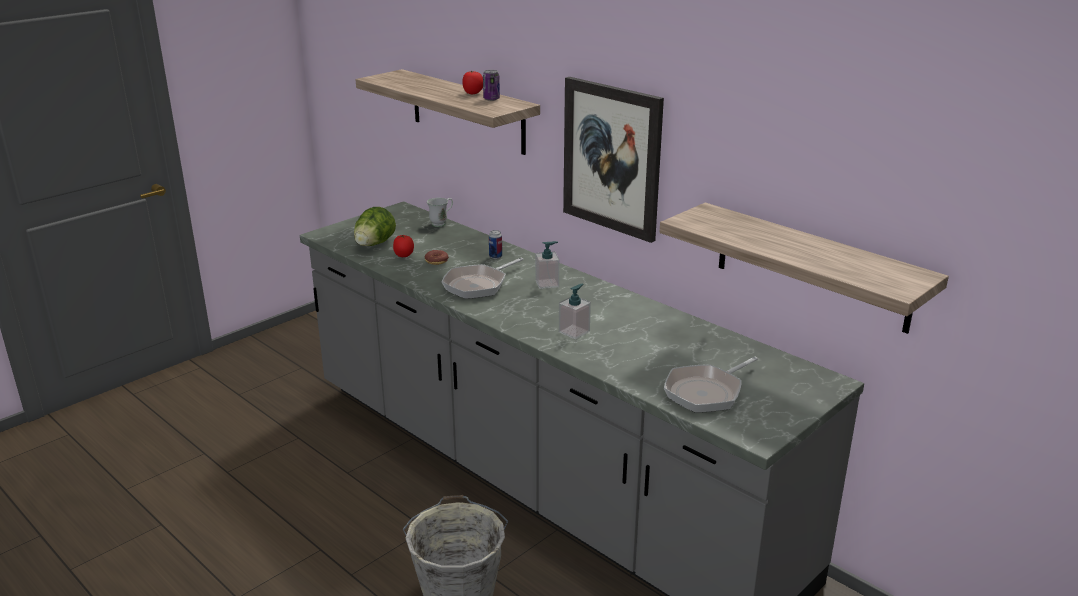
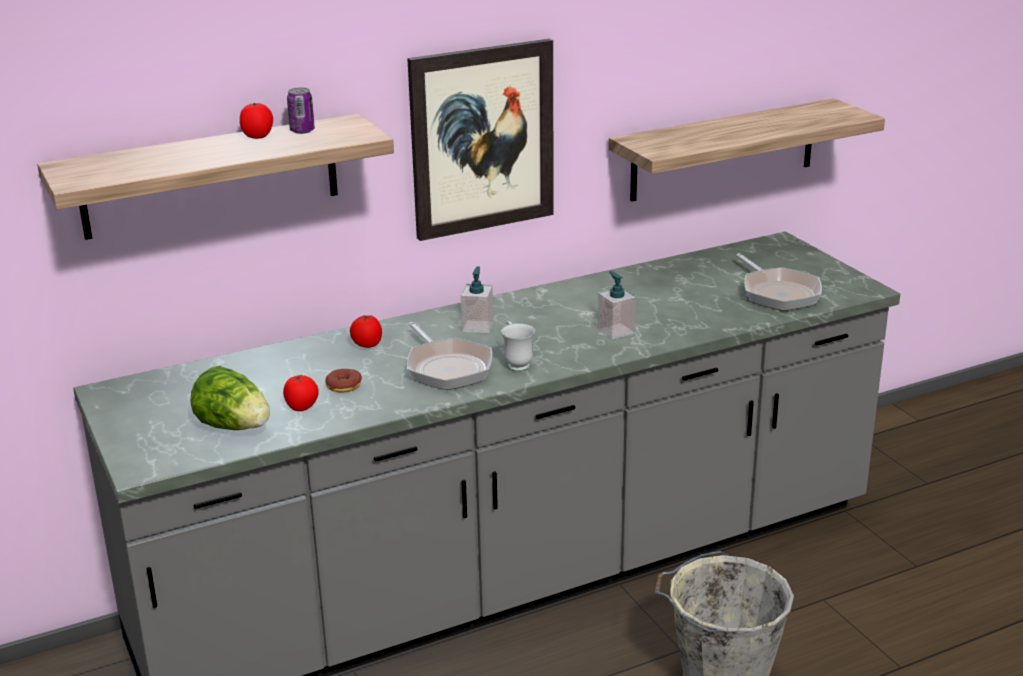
camera: 70 degrees left, 0 degrees up
(441, 223) = (206, 367): white mug -> white mug (516, 363)
(495, 257) = (367, 345): can -> tomato

